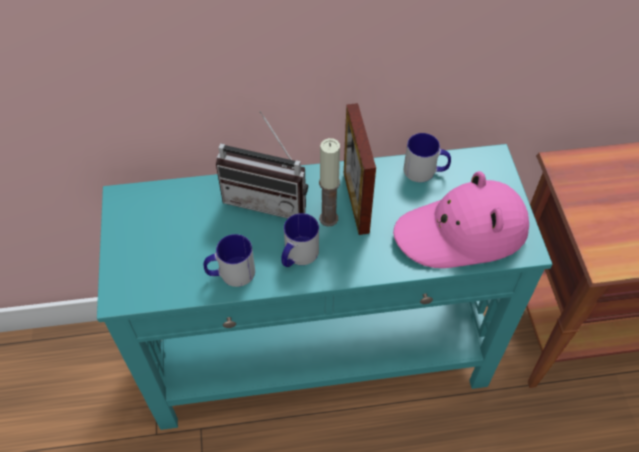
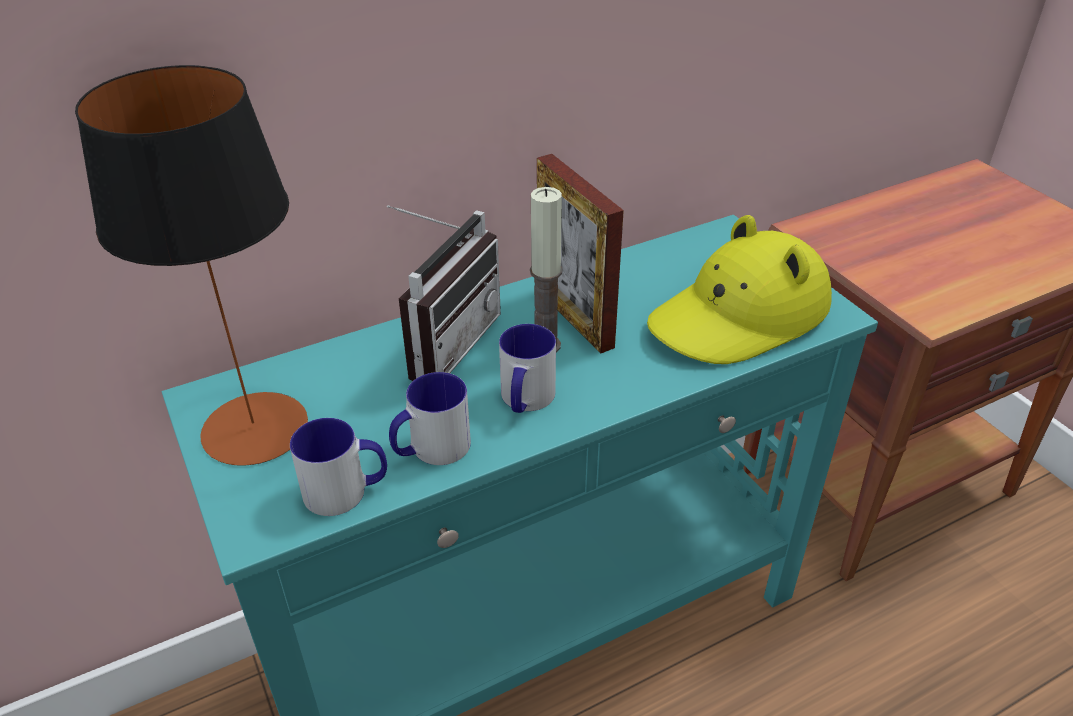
camera: 20 degrees left, 15 degrees down
(142, 228) = (254, 429): none -> table lamp
(268, 198) = (443, 343): radio -> radio turned 60 degrees counterclockwise
(425, 171) = (649, 263): mug -> mug (346, 491)
(461, 232) = (739, 316): pink hat -> yellow hat

